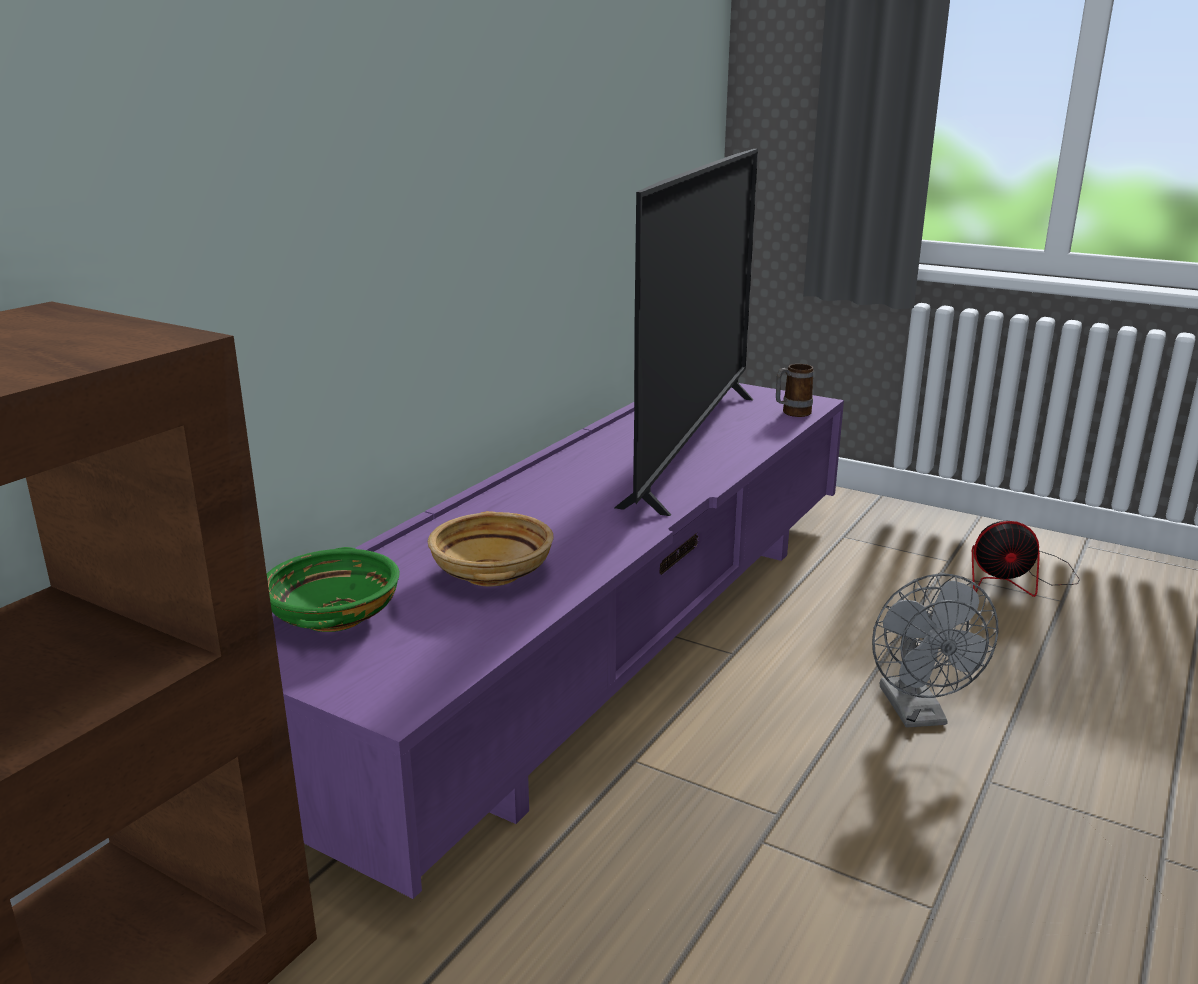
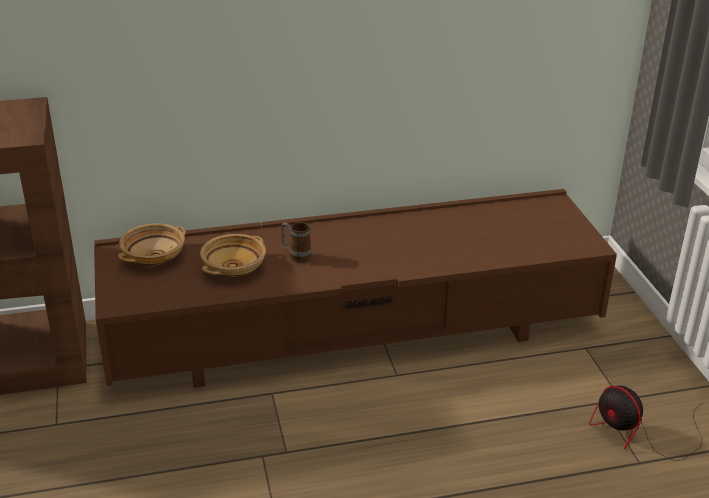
camera: 45 degrees right, 10 degrees up
(334, 616) = (154, 257): green bowl -> beige bowl
(596, 634) = (353, 327): purple tv stand -> brown tv stand
(693, 446) = (453, 244): television -> none
(791, 413) = (558, 248): mug -> mug (296, 256)
(918, 714) = (426, 458): grey fan -> none

